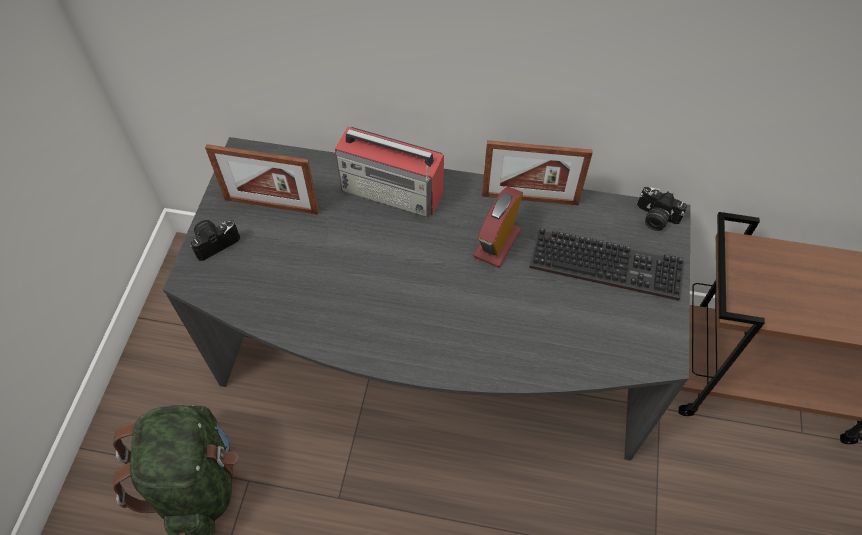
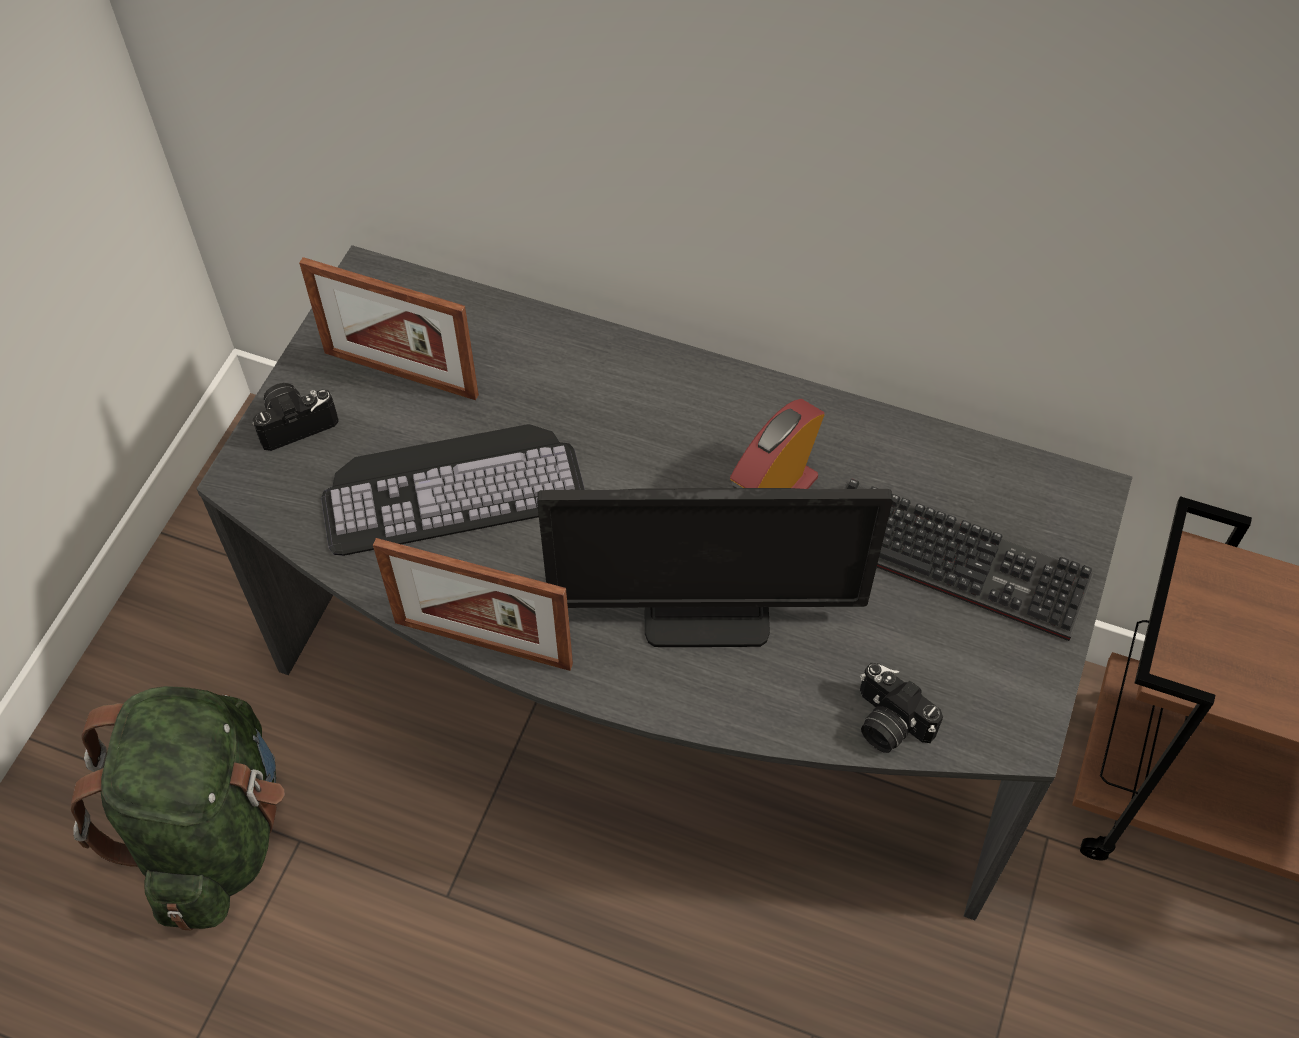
camera: 10 degrees right, 0 degrees up
(314, 264) = (453, 485): none -> keyboard
(393, 191) = (611, 378): radio -> none
(474, 314) = (706, 611): none -> monitor
(529, 199) = (846, 425): picture frame -> picture frame (483, 643)
(655, 218) = (1062, 491): camera -> camera (887, 723)

